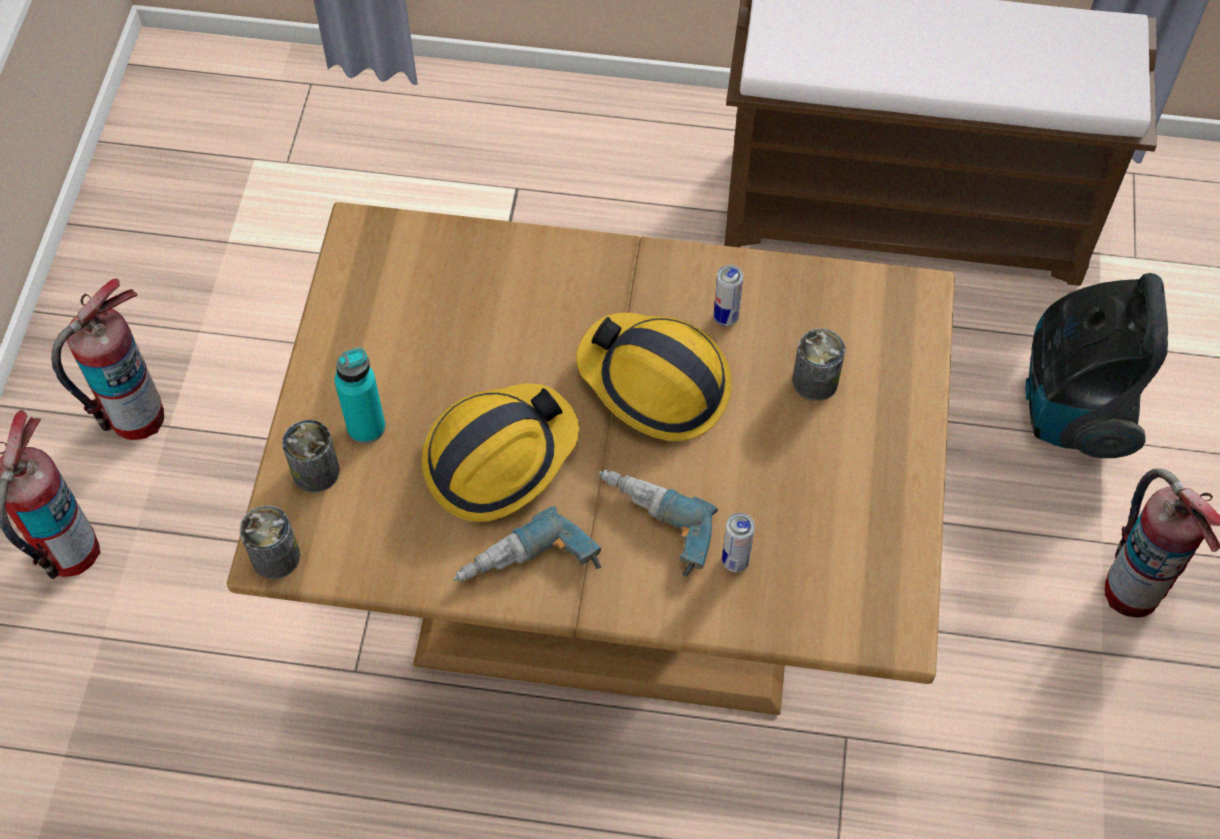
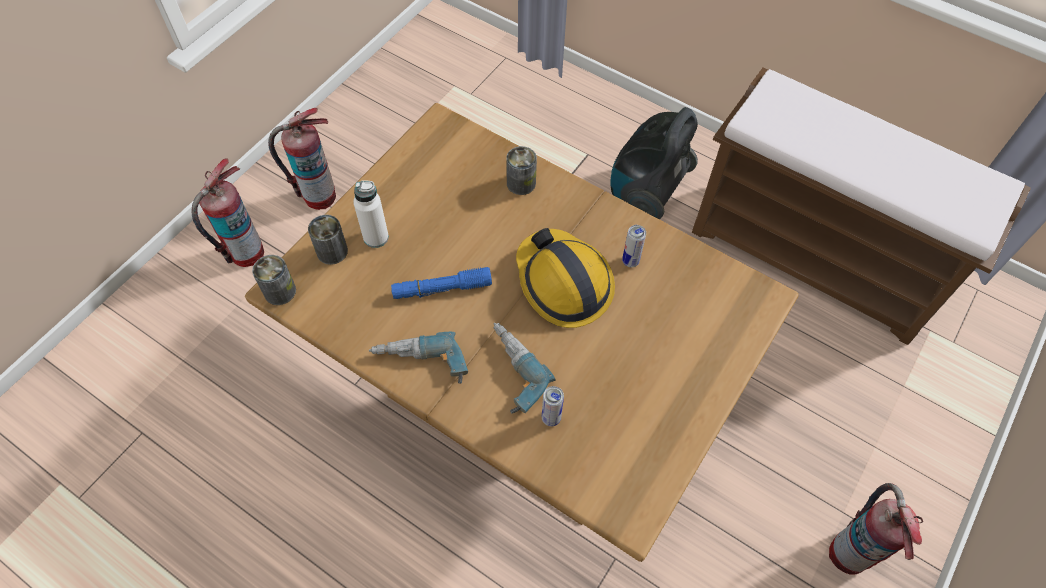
camera: 25 degrees right, 0 degrees up
(366, 427) = (376, 237): turquoise bottle -> white bottle
(499, 458) = (442, 289): hard hat -> blue flashlight
(815, 381) = (667, 325): can -> can (521, 183)
(1073, 408) = (865, 419): vacuum cleaner -> vacuum cleaner (646, 192)

